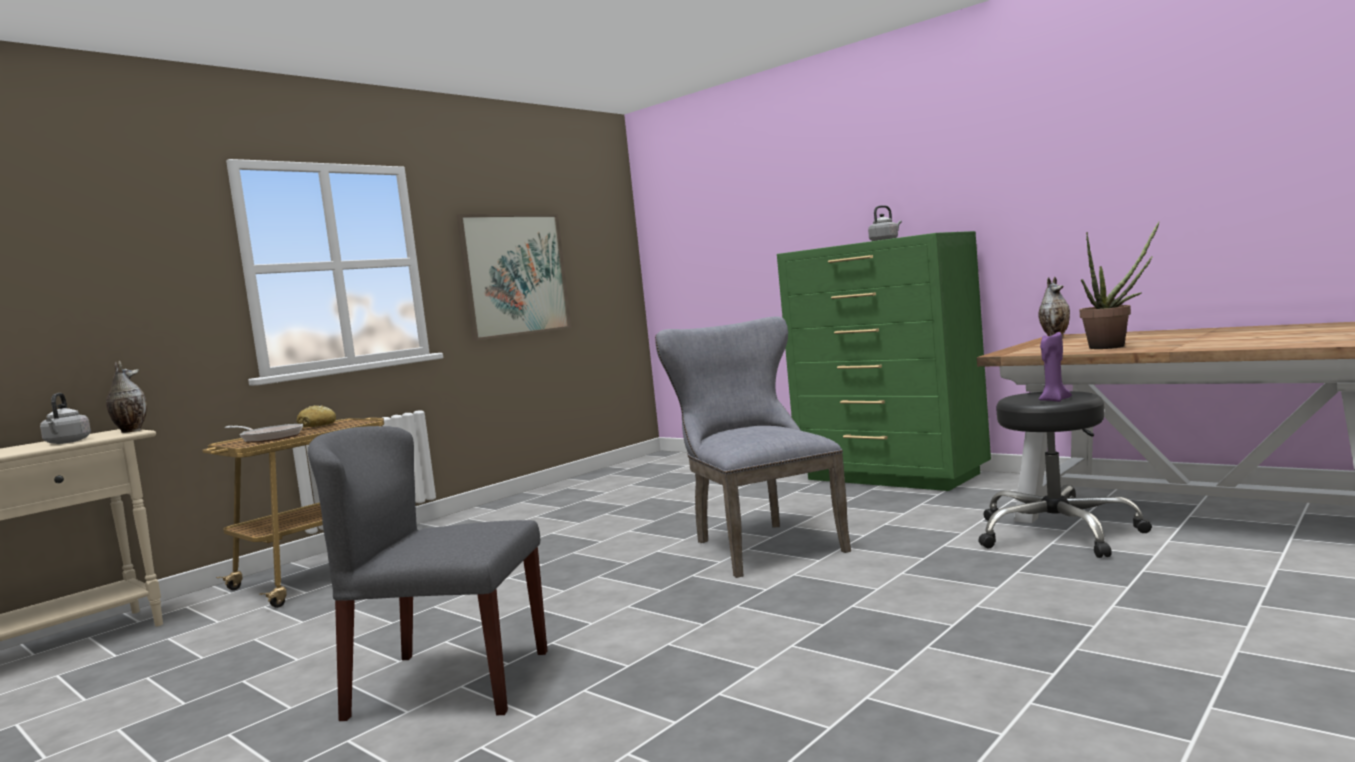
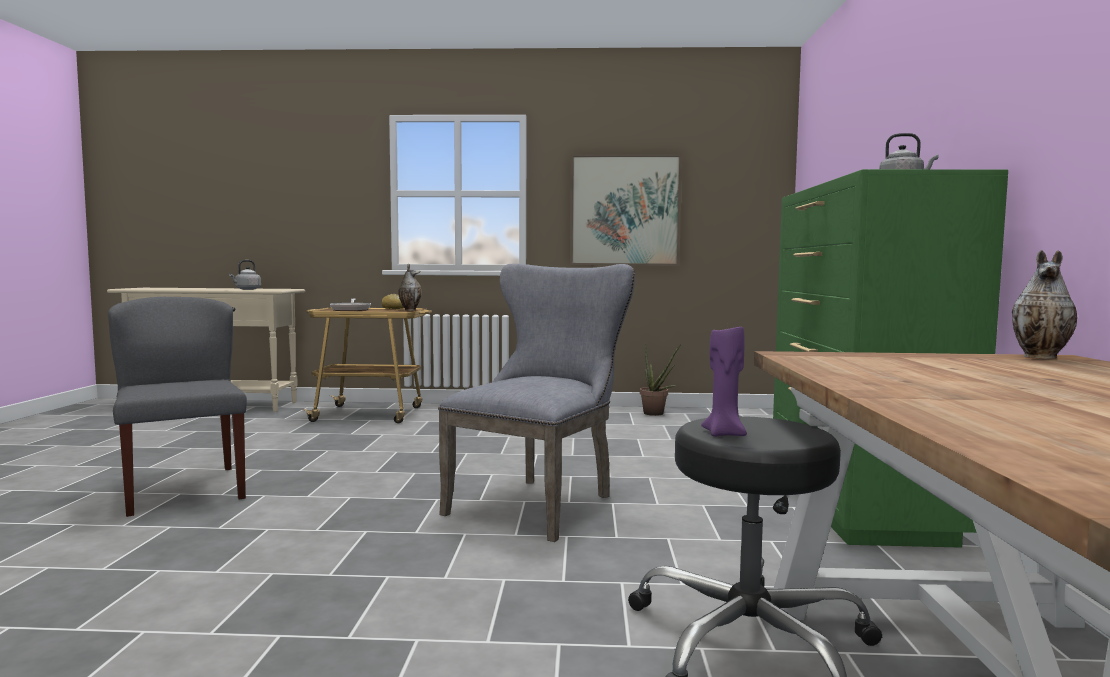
camera: 50 degrees right, 0 degrees up
(130, 431) = (282, 289): vase -> vase (410, 310)
(1114, 346) = (910, 377): potted plant -> potted plant (656, 414)

